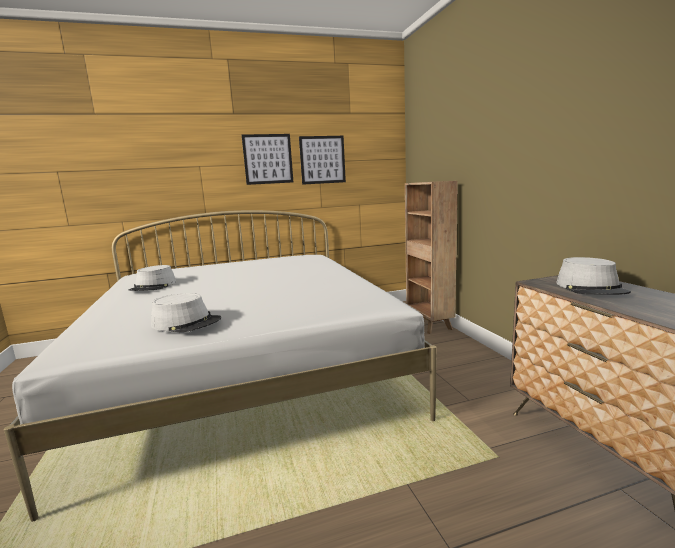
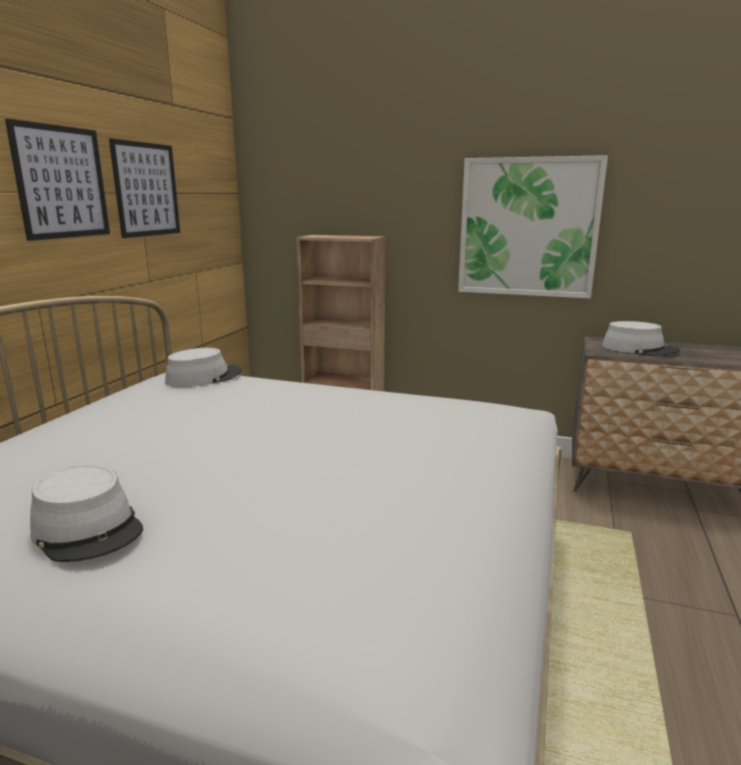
camera: 55 degrees left, 5 degrees up
(186, 323) = (456, 536): grey hat -> grey hat (204, 377)
(541, 167) = (528, 228): none -> picture

